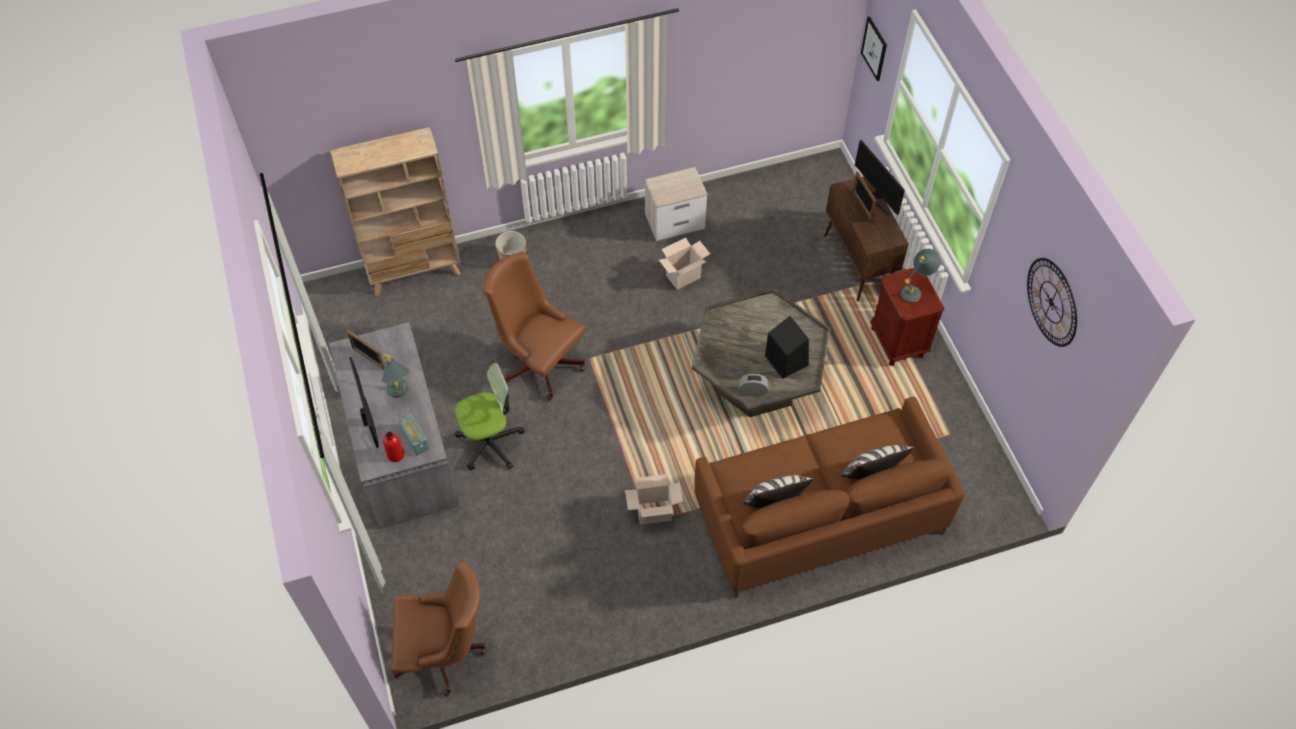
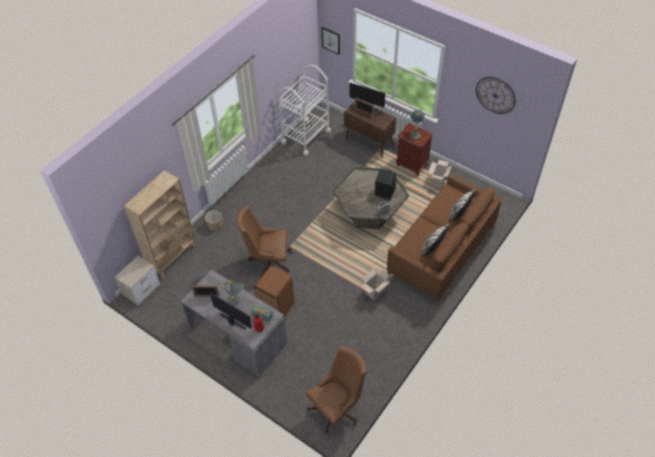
camera: 35 degrees left, 5 degrees down
(490, 443) = (277, 308): office chair -> brown trash can
(676, 222) = (276, 169): nightstand -> nightstand (142, 289)
(683, 276) = (300, 189): cardboard box -> cardboard box (438, 181)
(765, 194) = (305, 137): none -> white cart

